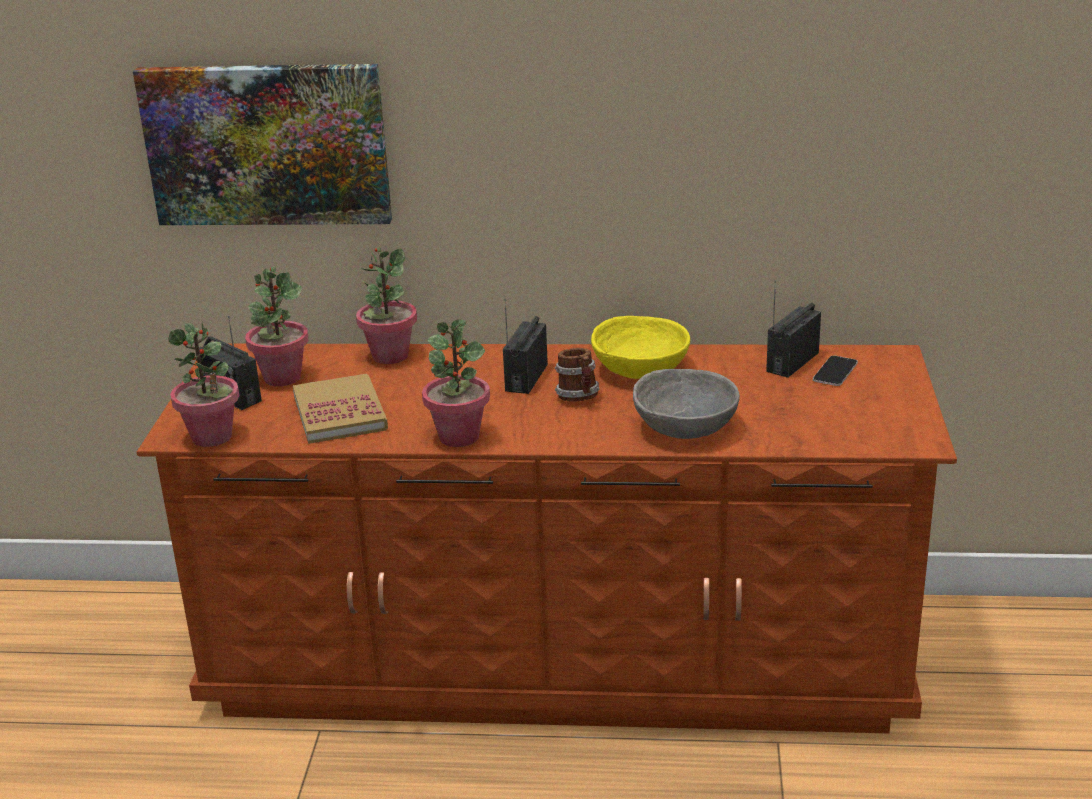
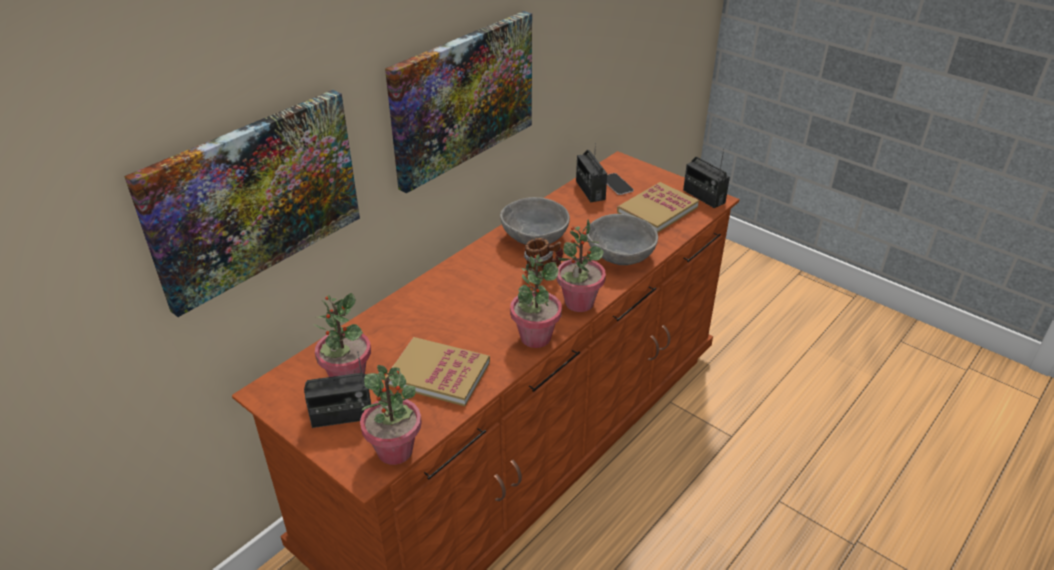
camera: 55 degrees left, 10 degrees up
(390, 356) = (385, 317): potted plant -> potted plant (579, 303)
(526, 377) = (491, 279): radio -> radio (703, 196)
(580, 141) = (462, 98): none -> picture
(639, 368) = (534, 236): yellow bowl -> grey bowl
(823, 415) = (657, 210): none -> book

